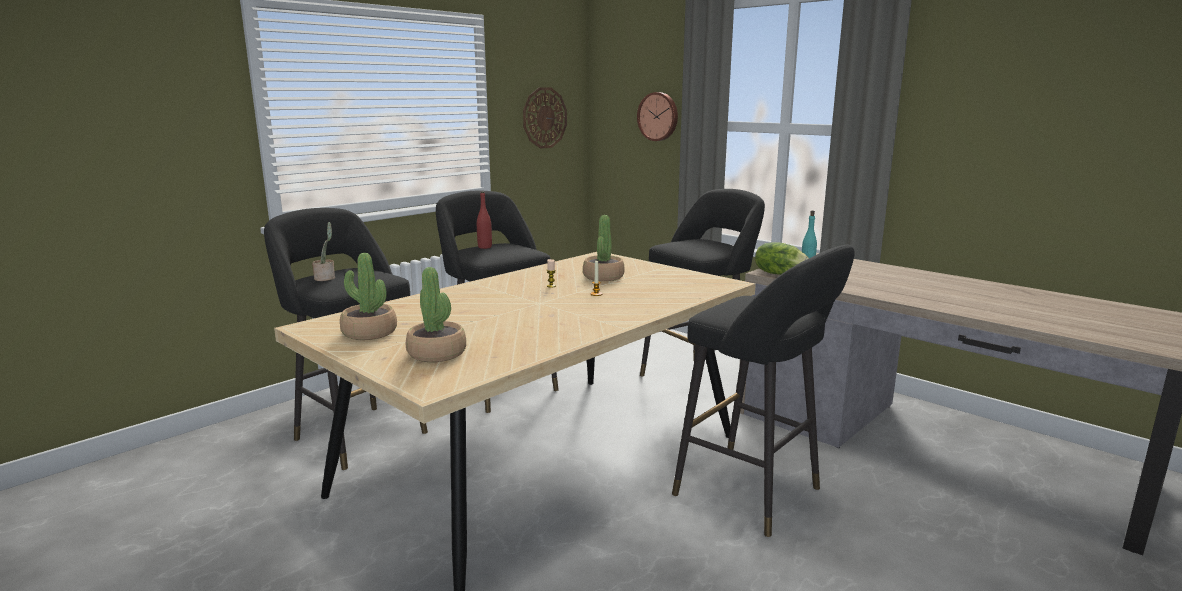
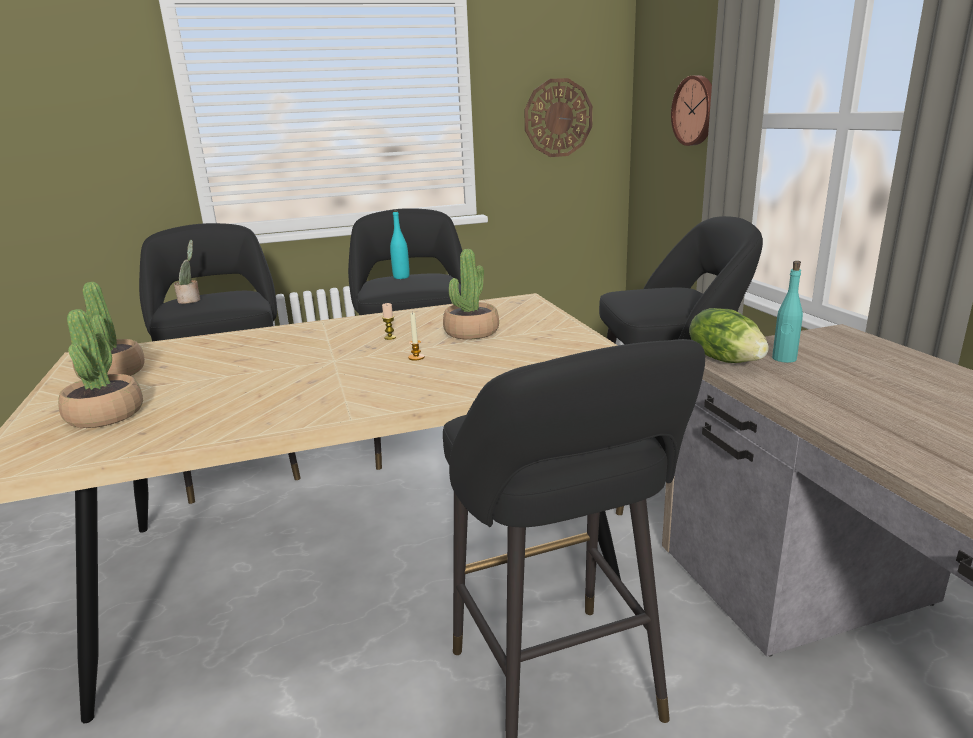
camera: 30 degrees right, 5 degrees up
(485, 247) = (401, 277): red bottle -> turquoise bottle

